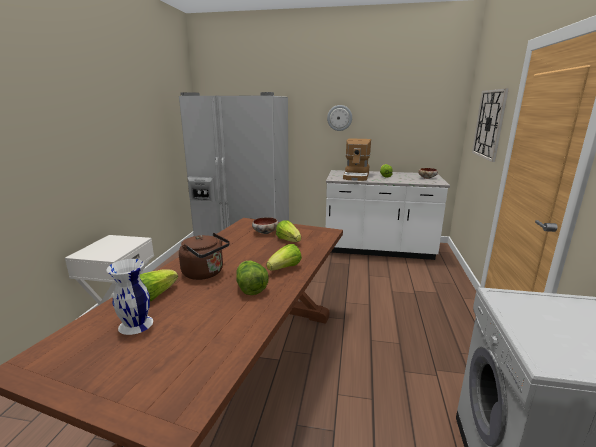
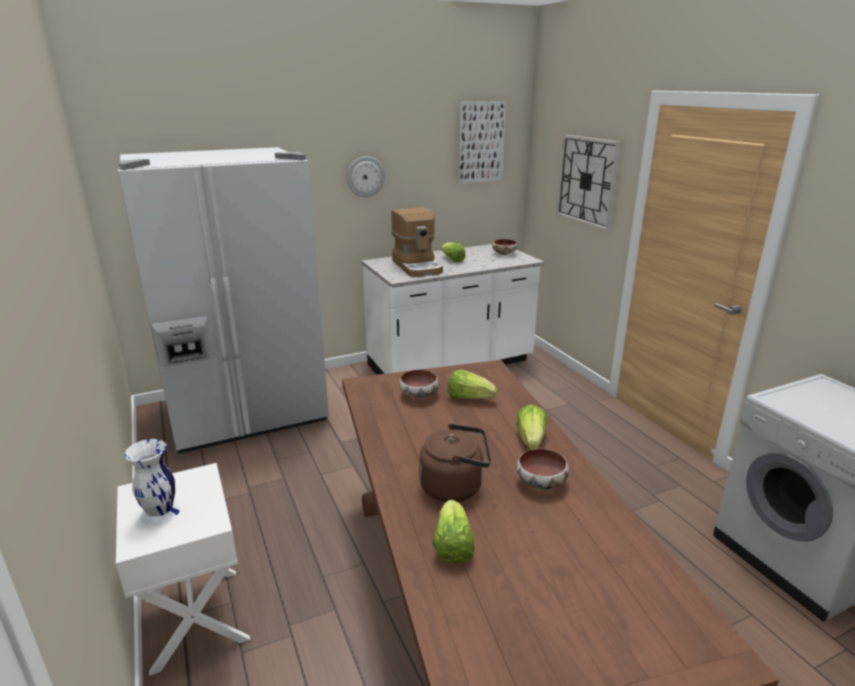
camera: 35 degrees left, 5 degrees up
(135, 324) = (504, 593): white vase -> white vase (160, 513)
(250, 288) = (541, 483): lettuce -> bowl
(426, 100) = (480, 142): none -> picture

